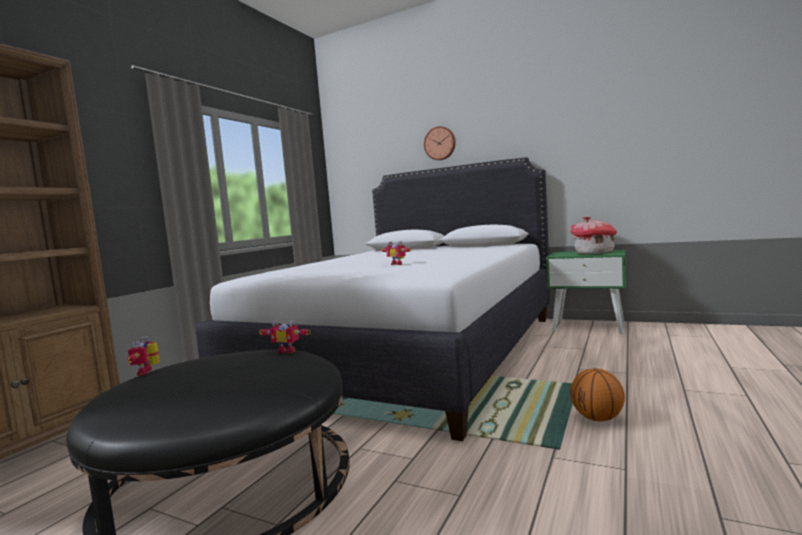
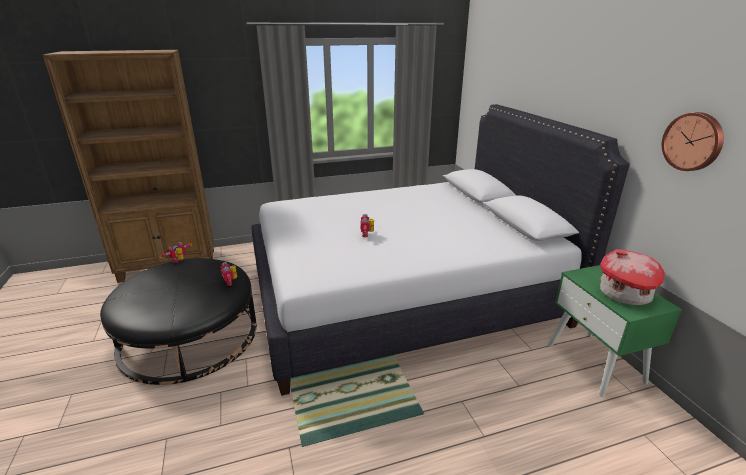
camera: 45 degrees right, 20 degrees up
(440, 143) = (545, 84): wall clock -> wall clock (693, 141)
(597, 418) = (366, 449): basketball -> none

